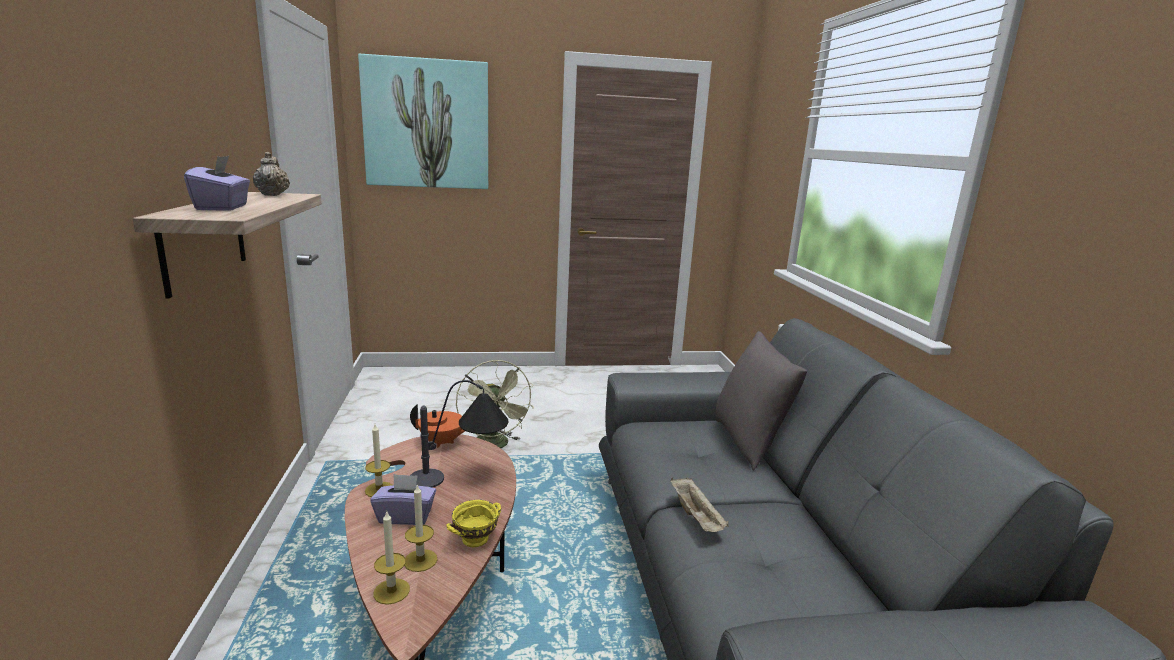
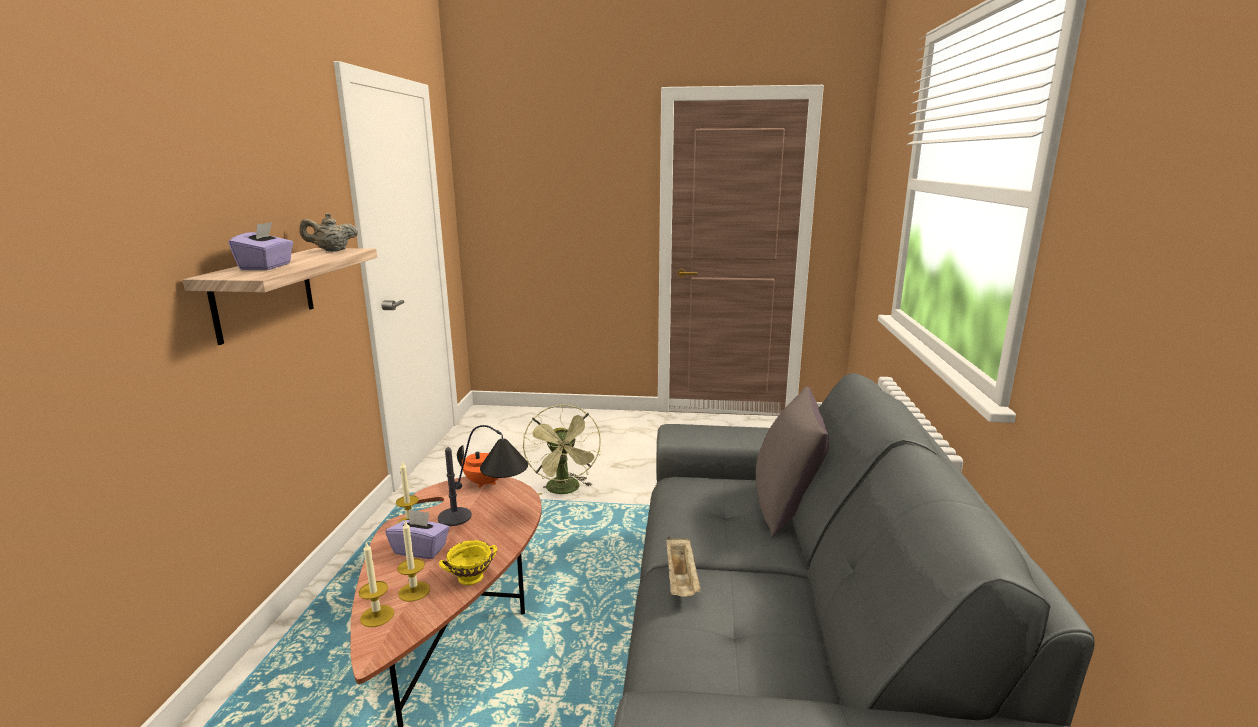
camera: 15 degrees right, 0 degrees up
(273, 195) = (331, 251): beige teapot -> beige teapot turned 105 degrees counterclockwise
(427, 124) = (527, 169): picture -> none

